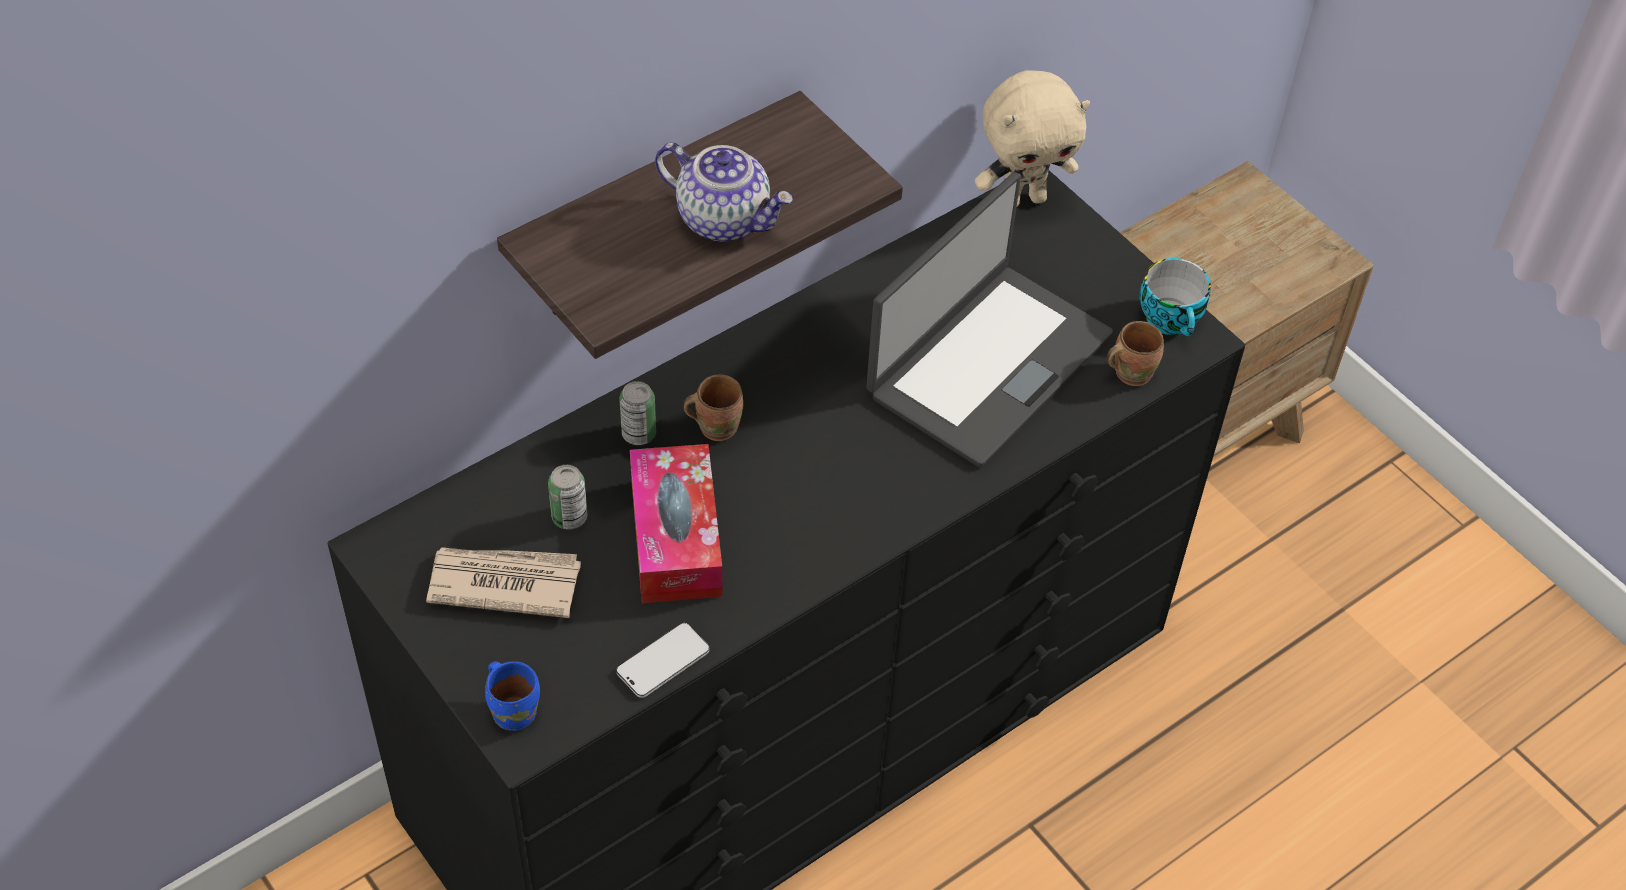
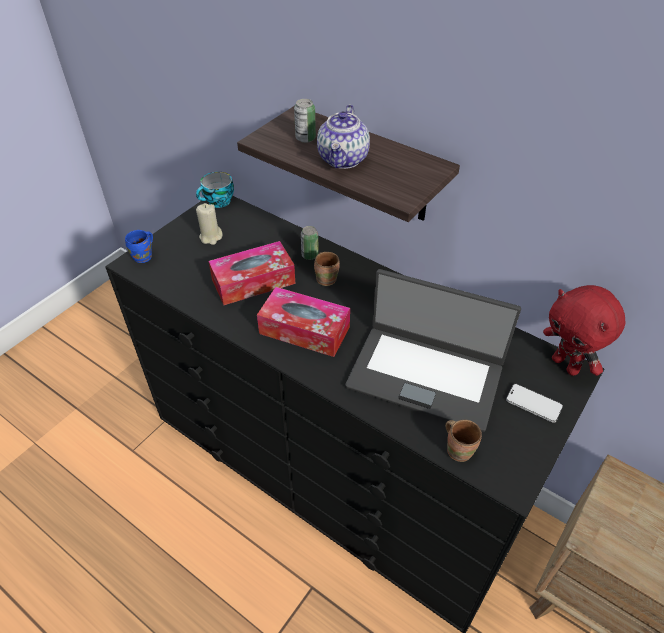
camera: 75 degrees right, 5 degrees down
(503, 583) = (211, 237): newspaper -> beige candle
(569, 517) = (253, 246): can -> can (305, 138)
(663, 662) = (180, 294): phone -> phone (533, 404)
(834, 490) = (304, 330): none -> tissue box
(1023, 199) = (566, 365): beige plush toy -> red plush toy
(1172, 320) = (518, 465): cup -> cup (218, 202)

